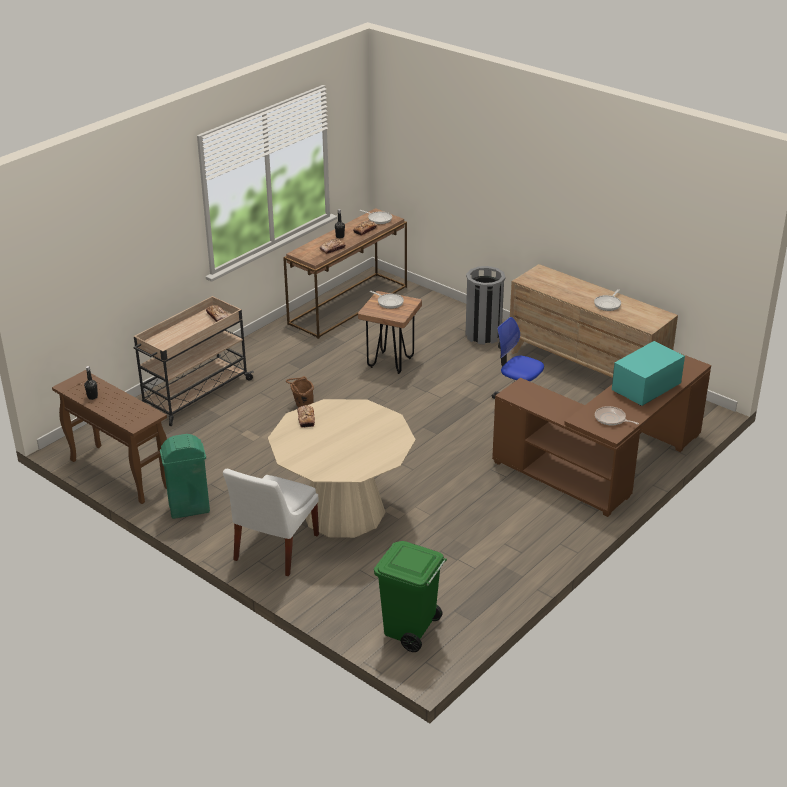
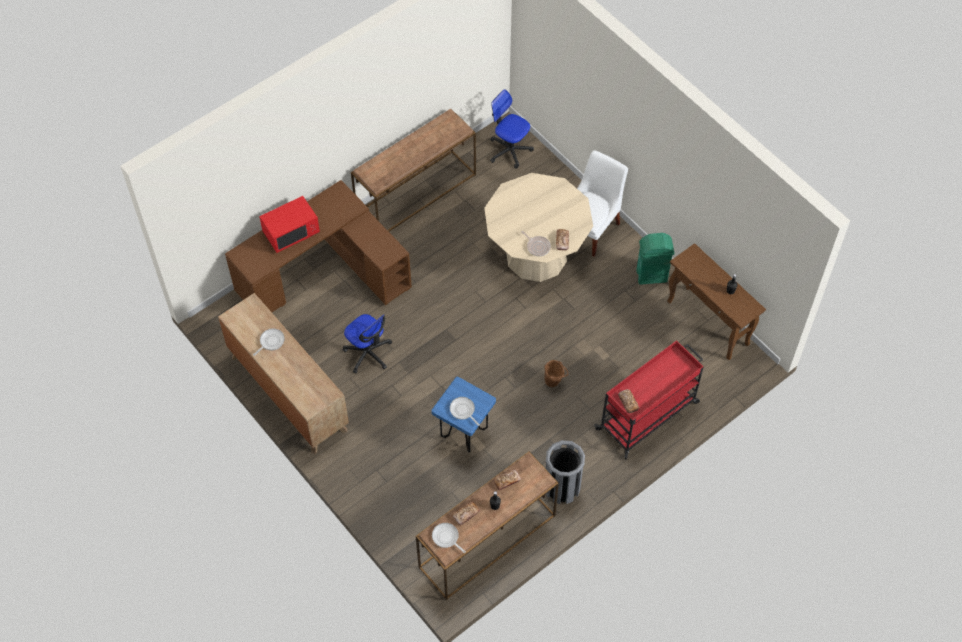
camera: 170 degrees left, 25 degrees up
(195, 394) = (648, 415): beige cart -> red cart
(390, 362) = (464, 433): brown stool -> blue stool
(410, 631) = (510, 150): green trash can -> office chair
(483, 335) = (364, 464): grey trash can -> grey trash can (562, 487)
(528, 559) = (416, 193): none -> brown console table
(611, 419) = (333, 204): frying pan -> frying pan (537, 246)
(646, 389) = (291, 232): turquoise microwave -> red microwave

